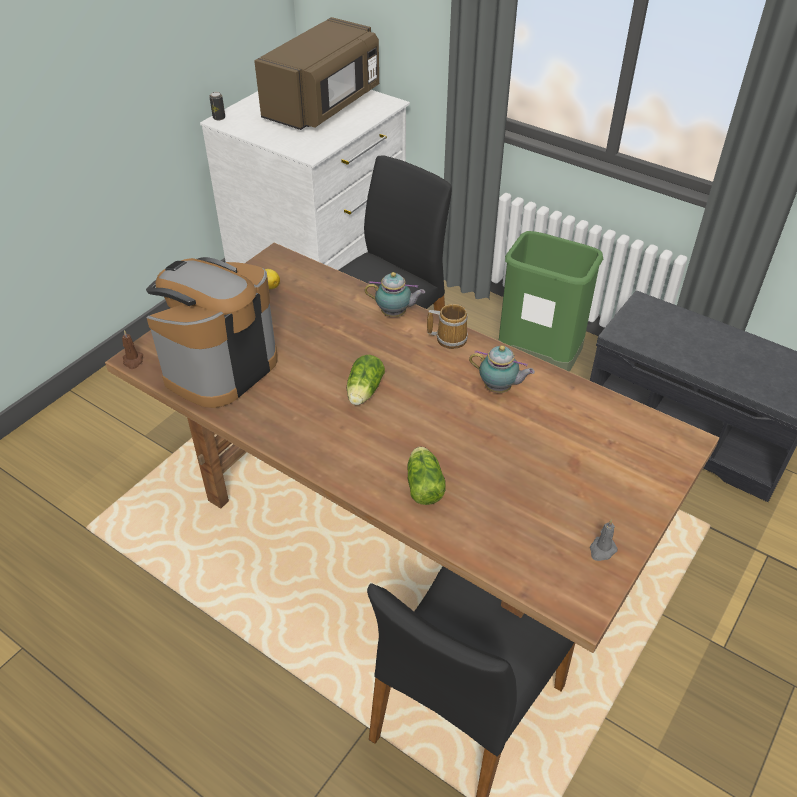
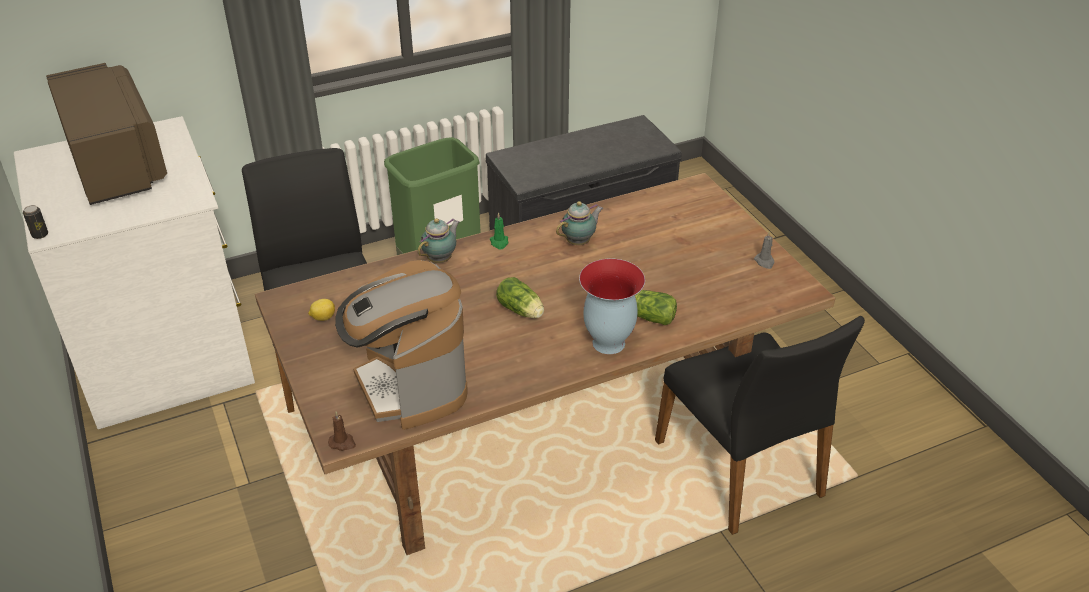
camera: 60 degrees left, 5 degrees down
(361, 469) = (607, 343): none -> vase
(449, 338) = (499, 242): mug -> green candle

